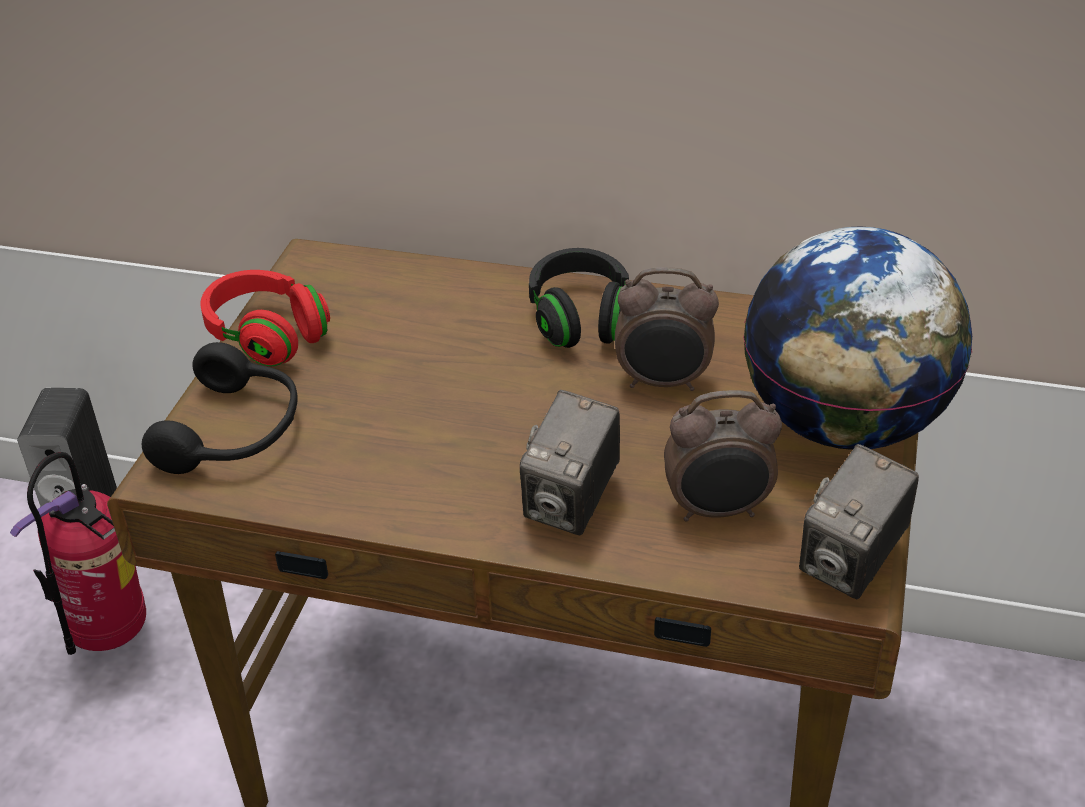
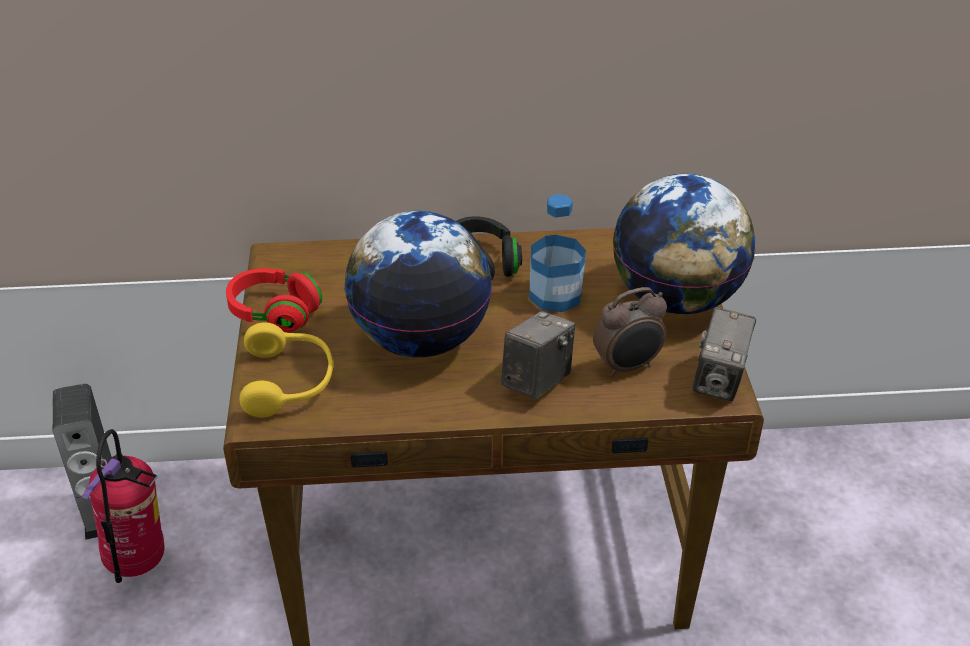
camera: 20 degrees left, 0 degrees up
(235, 432) = (290, 381): black headphones -> yellow headphones
(440, 409) = (421, 339): none -> globe
(572, 503) = (537, 381): camera -> camera turned 150 degrees counterclockwise
(663, 383) = (555, 295): alarm clock -> bottle

